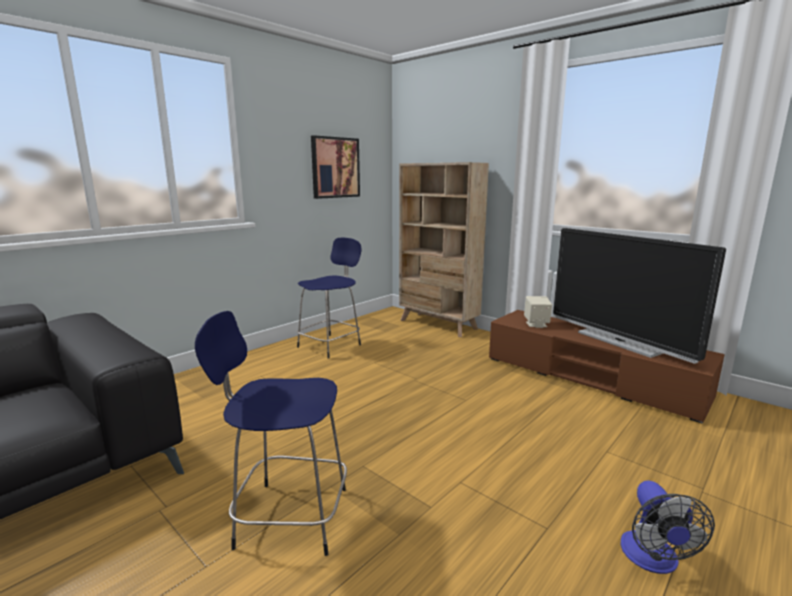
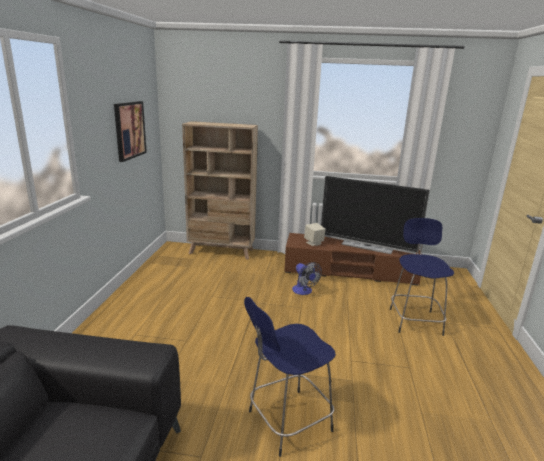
camera: 35 degrees left, 5 degrees up
(331, 345) = (159, 290): blue stool -> blue stool (415, 320)
(653, 560) = (456, 363): fan -> fan (304, 291)

